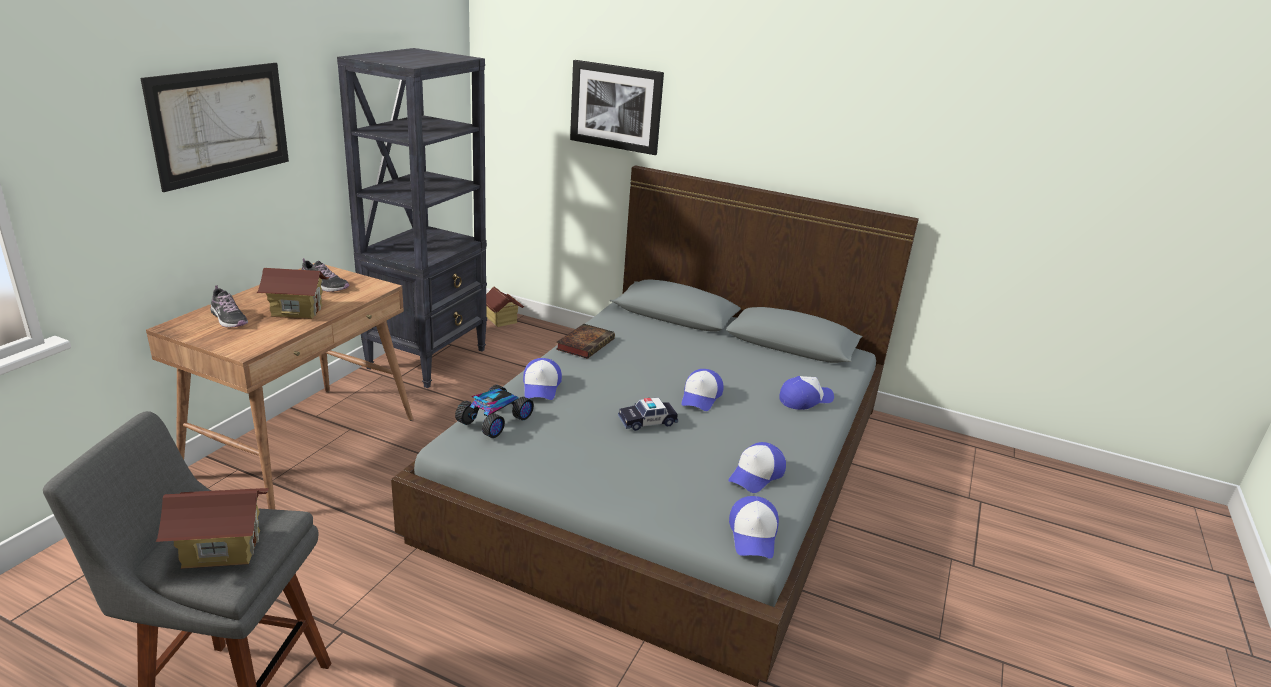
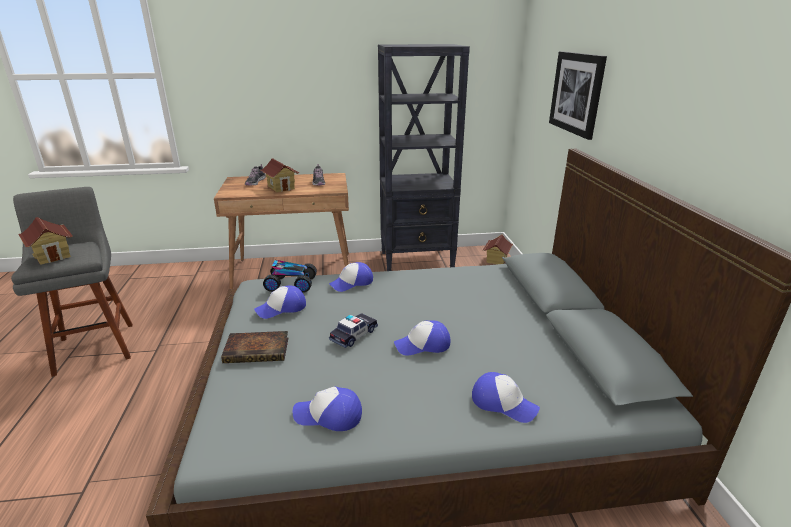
camera: 60 degrees right, 0 degrees up
(221, 123) = (287, 76): picture -> none
(585, 344) = (434, 275): book -> book (258, 350)
(647, 421) = (354, 335): toy car -> toy car turned 90 degrees clockwise
(753, 535) = (231, 444): cap -> cap (281, 308)

